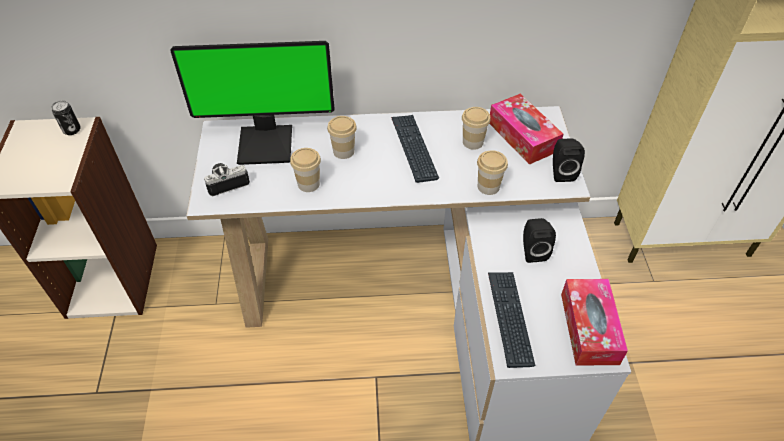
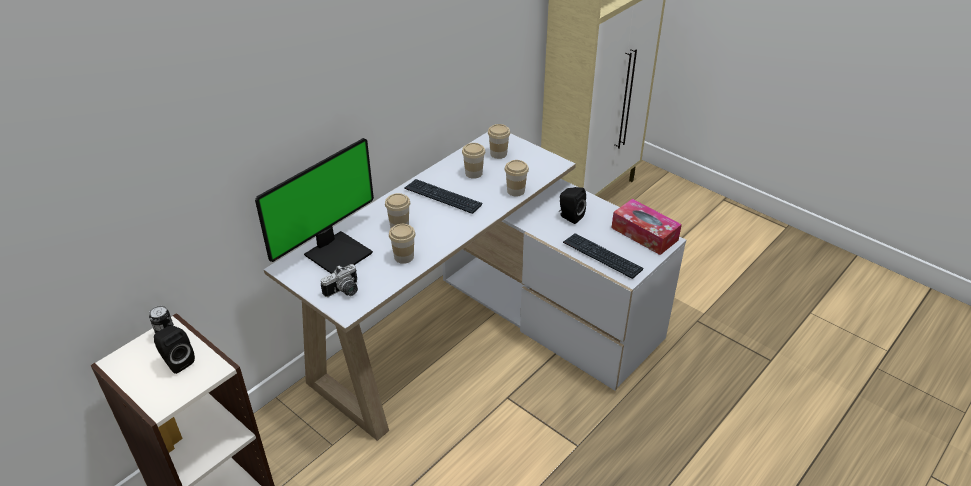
camera: 45 degrees left, 10 degrees down
(227, 182) = (344, 291): camera -> camera turned 150 degrees counterclockwise
(522, 136) = (498, 154): tissue box -> cup
(561, 172) = (544, 160): black speaker -> black speaker (177, 361)

